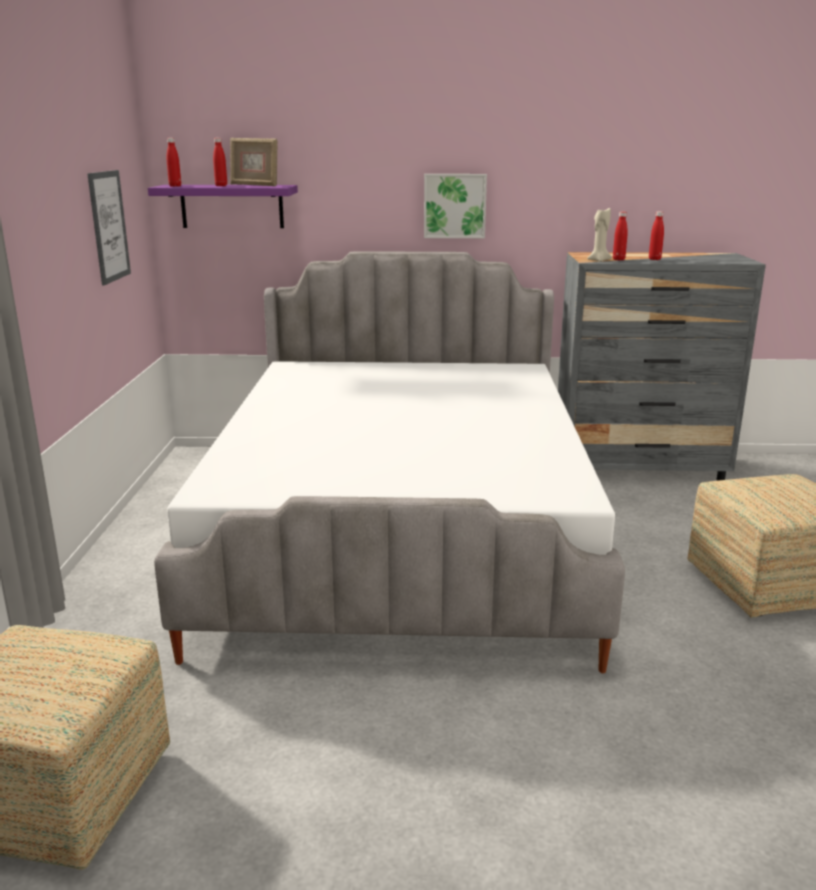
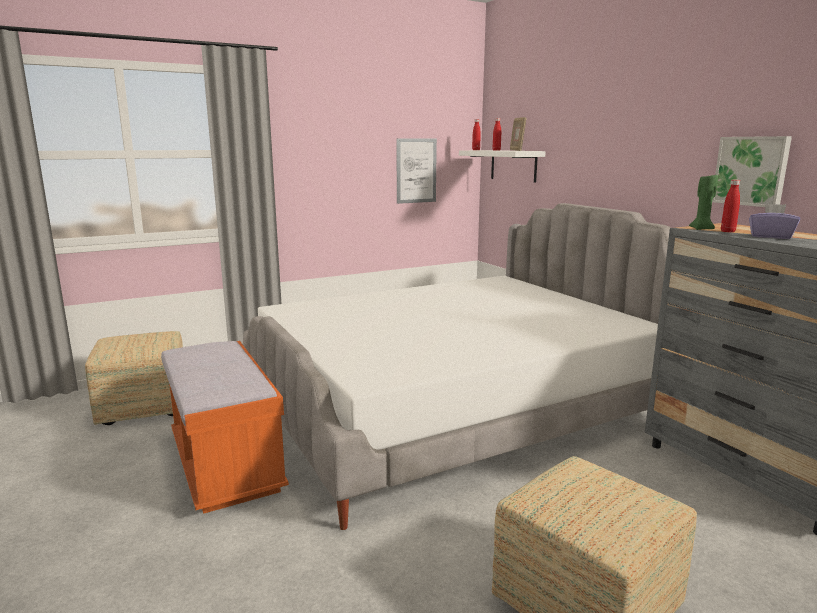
camera: 60 degrees right, 5 degrees down
(232, 206) = (513, 165): purple shelf -> white shelf
(383, 730) = (226, 464): none -> orange bench
(454, 206) = (639, 171): picture -> picture (751, 171)
(598, 260) = (702, 229): beige candle -> green candle
(654, 259) = (770, 236): red bottle -> purple tissue box

